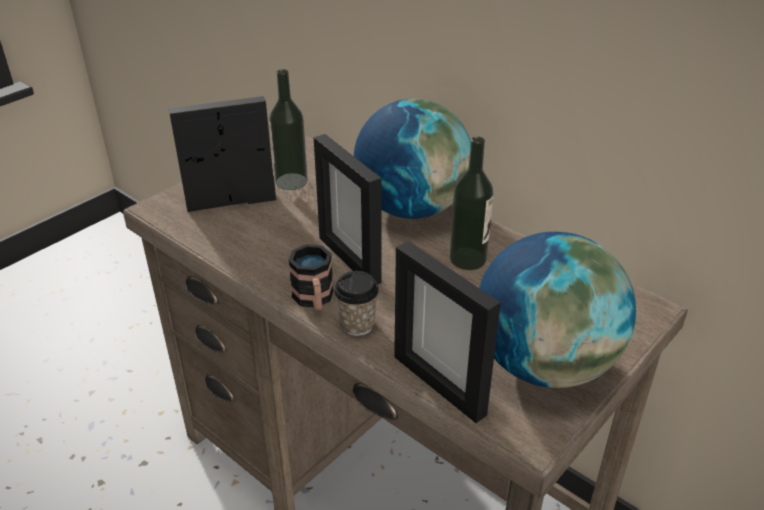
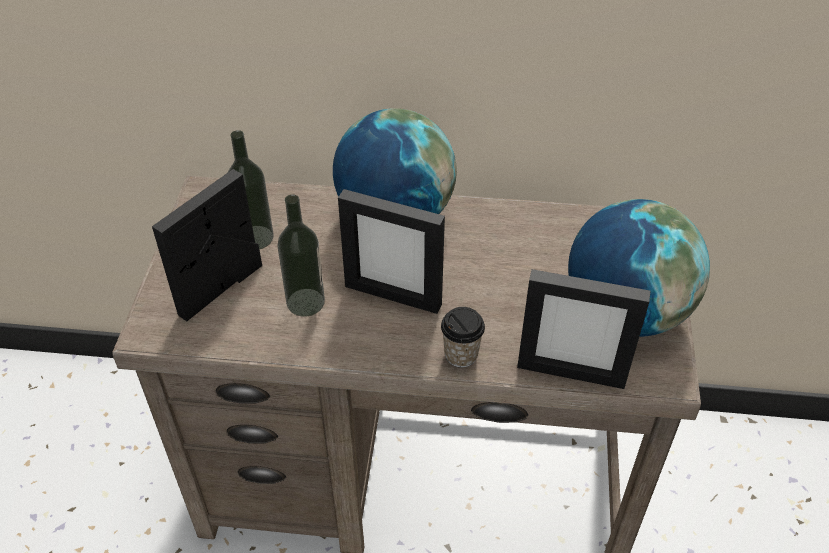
camera: 35 degrees left, 10 degrees up
(314, 300) = (403, 351): mug -> none
(468, 259) = (488, 245): bottle -> bottle (305, 302)

